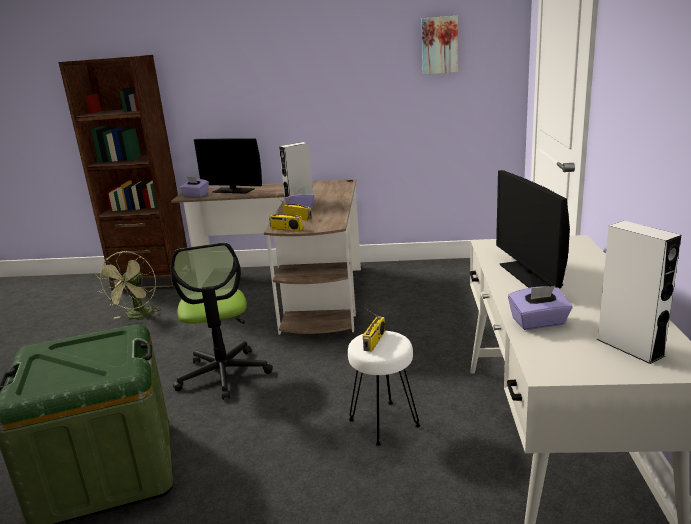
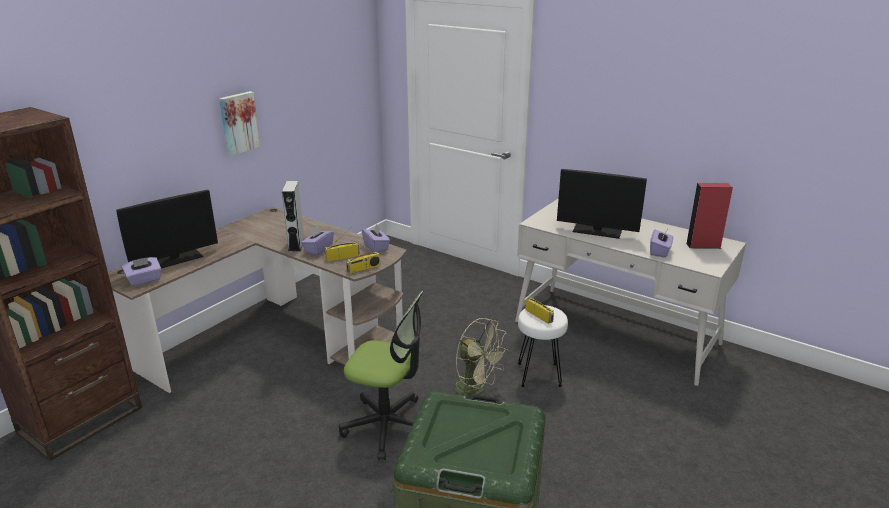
camera: 60 degrees left, 5 degrees up
(138, 316) = (174, 453): green fan -> green fan (476, 390)
(332, 220) = (376, 247): none -> purple tissue box
(439, 45) = (324, 61): picture -> picture (238, 123)
(629, 347) = (703, 245): white speaker -> red speaker

